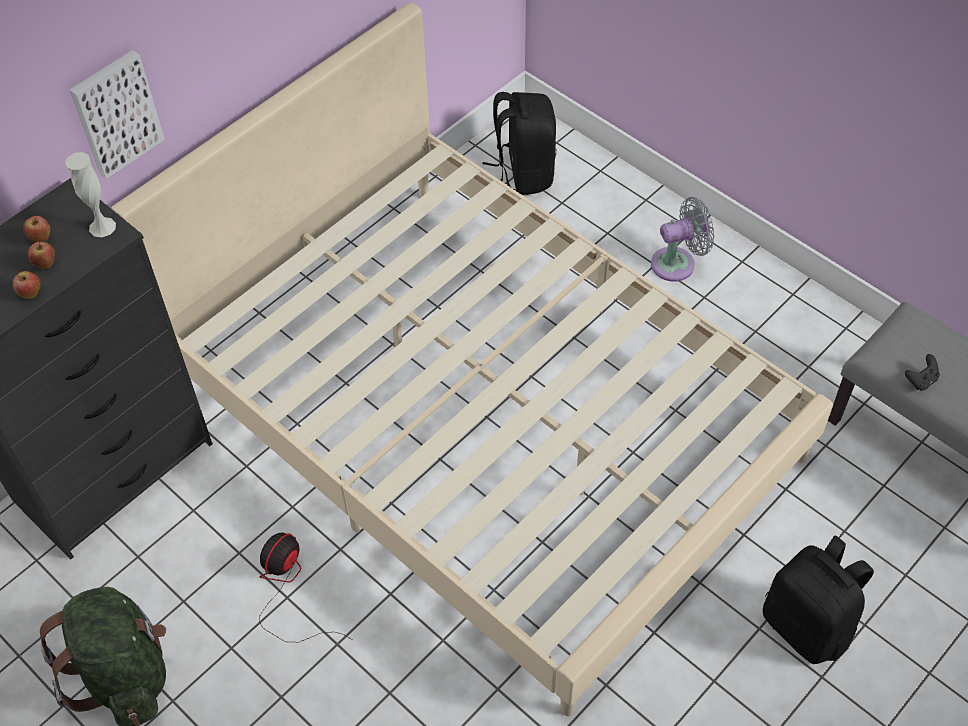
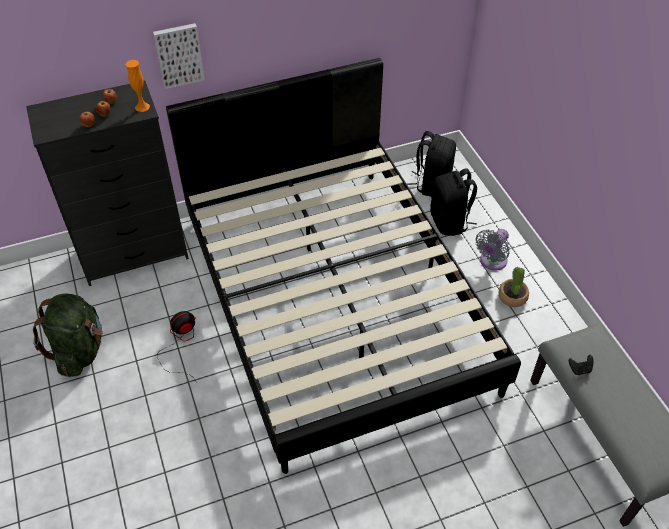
camera: 25 degrees right, 5 degrees down
(102, 227) = (142, 107): white vase -> orange vase
(485, 415) = (335, 299): beige bed -> black bed
(677, 263) = (491, 262): grey fan -> grey fan turned 120 degrees clockwise
(735, 305) = (512, 297): none -> potted plant
(808, 625) = (449, 487): black backpack -> black backpack (449, 222)

